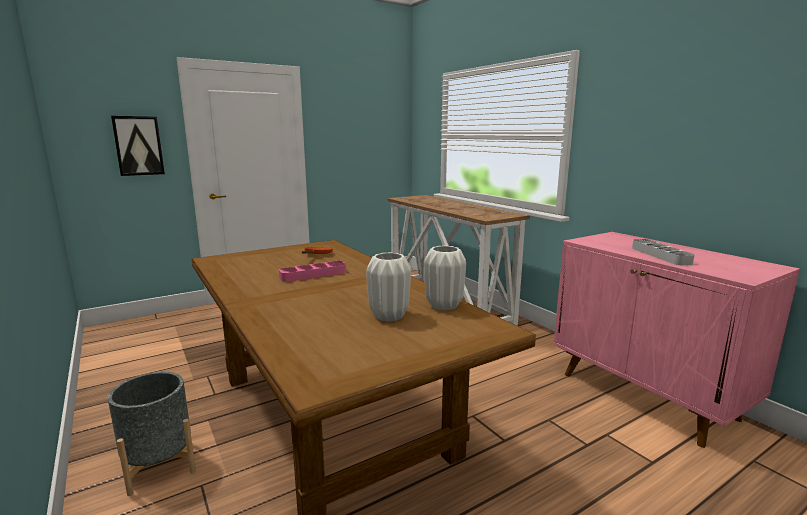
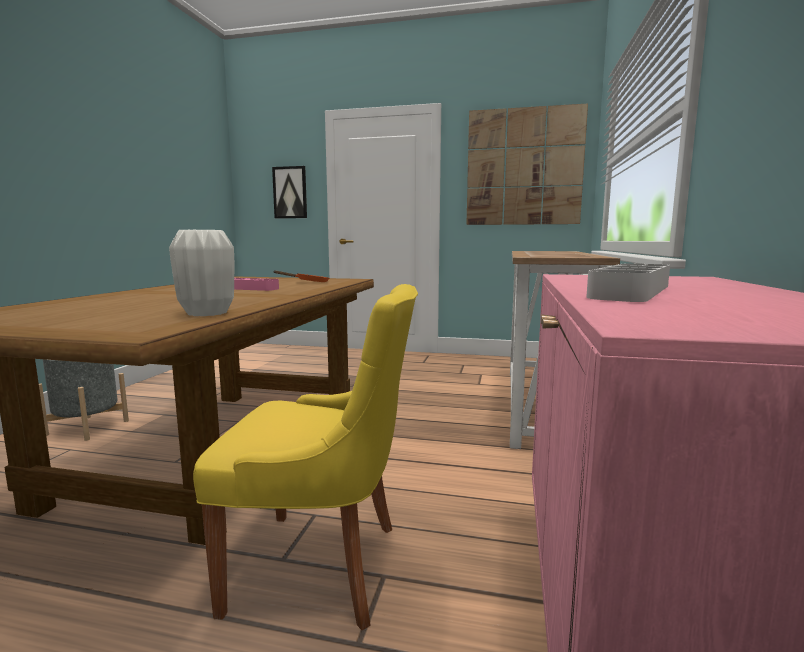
camera: 45 degrees right, 5 degrees down
(367, 127) = (524, 167): none -> picture
(389, 316) = (142, 310): white vase -> none
(524, 432) = (323, 566): none -> yellow chair

